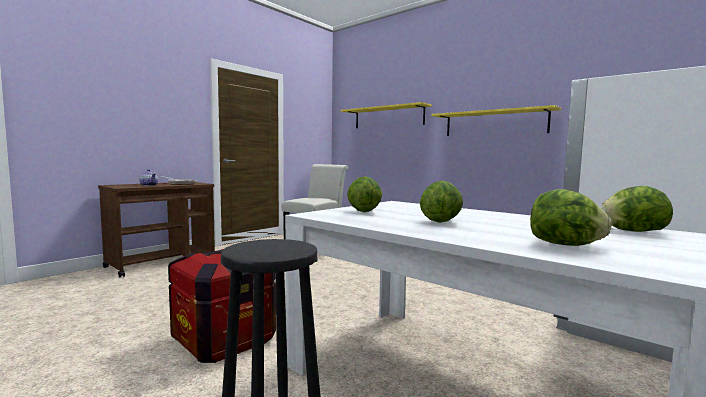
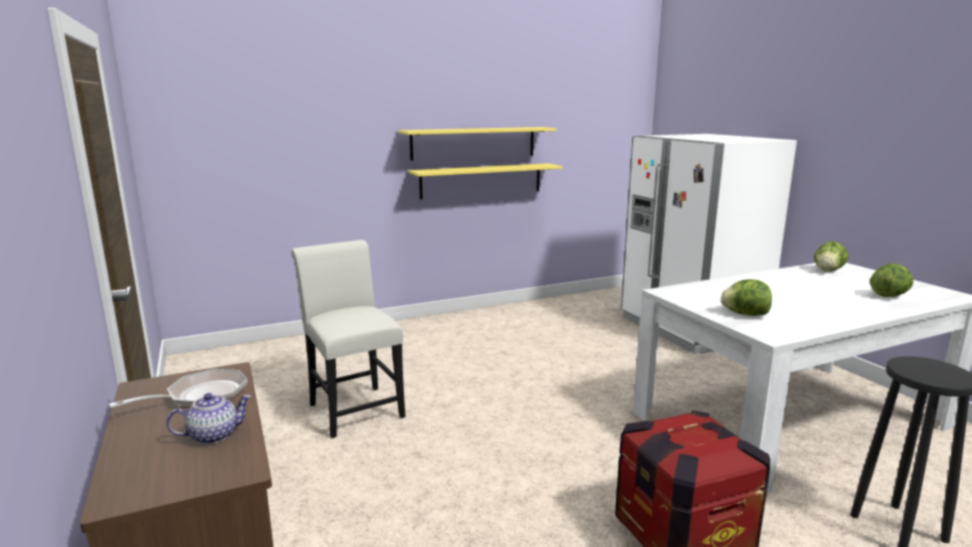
camera: 65 degrees left, 10 degrees up
(388, 117) = (295, 128): yellow shelf -> yellow shelf (481, 180)
(440, 222) = (805, 302): lettuce -> none

